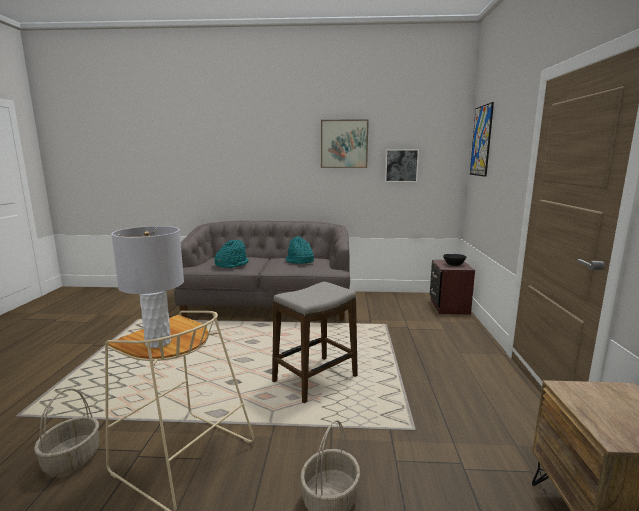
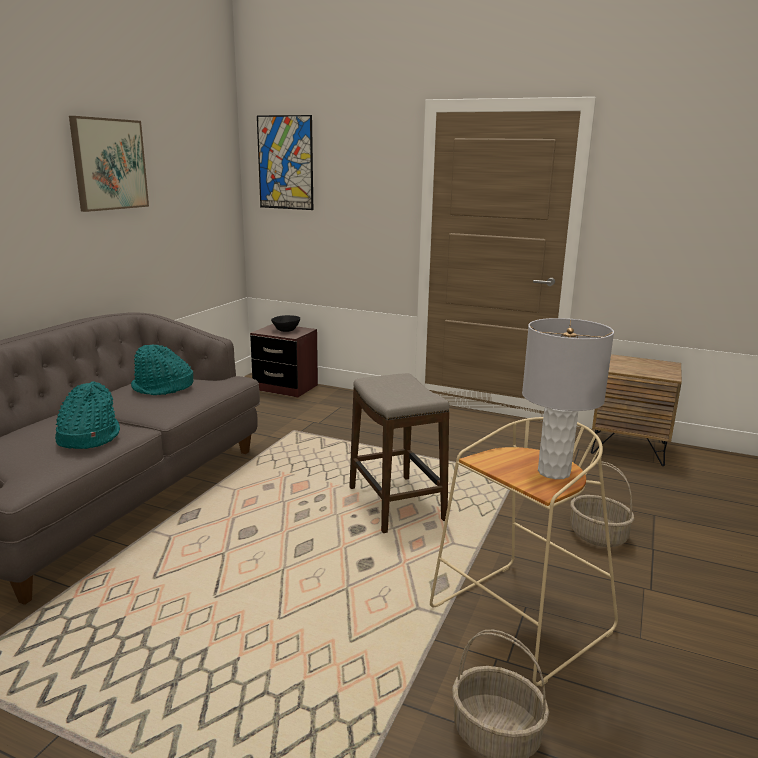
camera: 70 degrees left, 5 degrees up
(401, 165) = (182, 199): picture -> none

